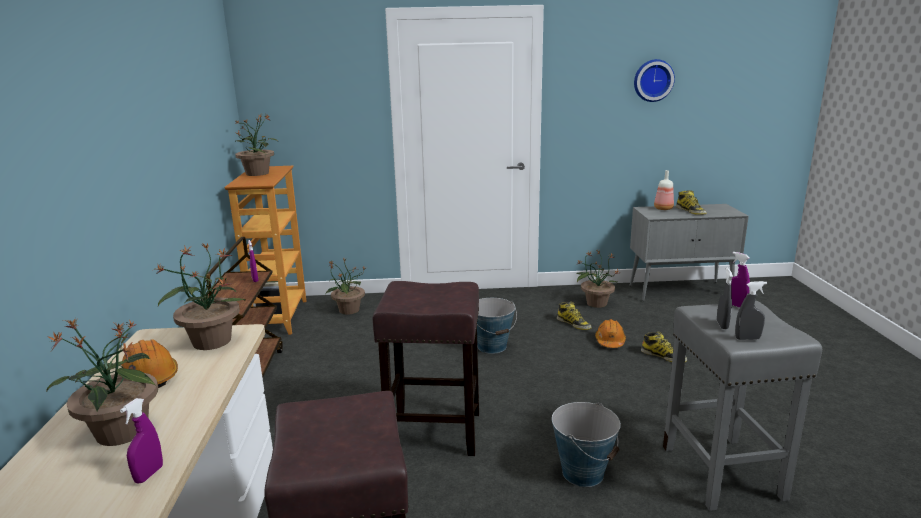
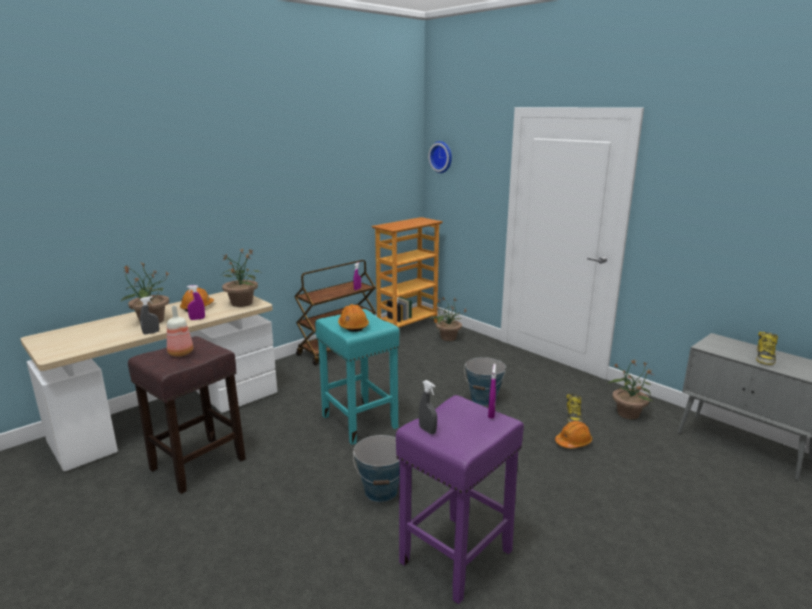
camera: 50 degrees right, 0 degrees up
(149, 474) = (126, 337): purple spray bottle -> purple spray bottle (197, 319)
(258, 173) = (409, 222): potted plant -> none
(432, 432) = (358, 421): brown stool -> turquoise stool
(438, 299) = (353, 326): none -> orange hard hat
(652, 80) = (757, 197): wall clock -> wall clock (442, 157)
(662, 208) = (738, 345): bottle -> bottle (180, 353)
(663, 356) = (593, 475): boot -> none
(722, 325) = (443, 417): grey spray bottle -> grey spray bottle (151, 333)
(723, 473) = (455, 557): grey stool -> purple stool

